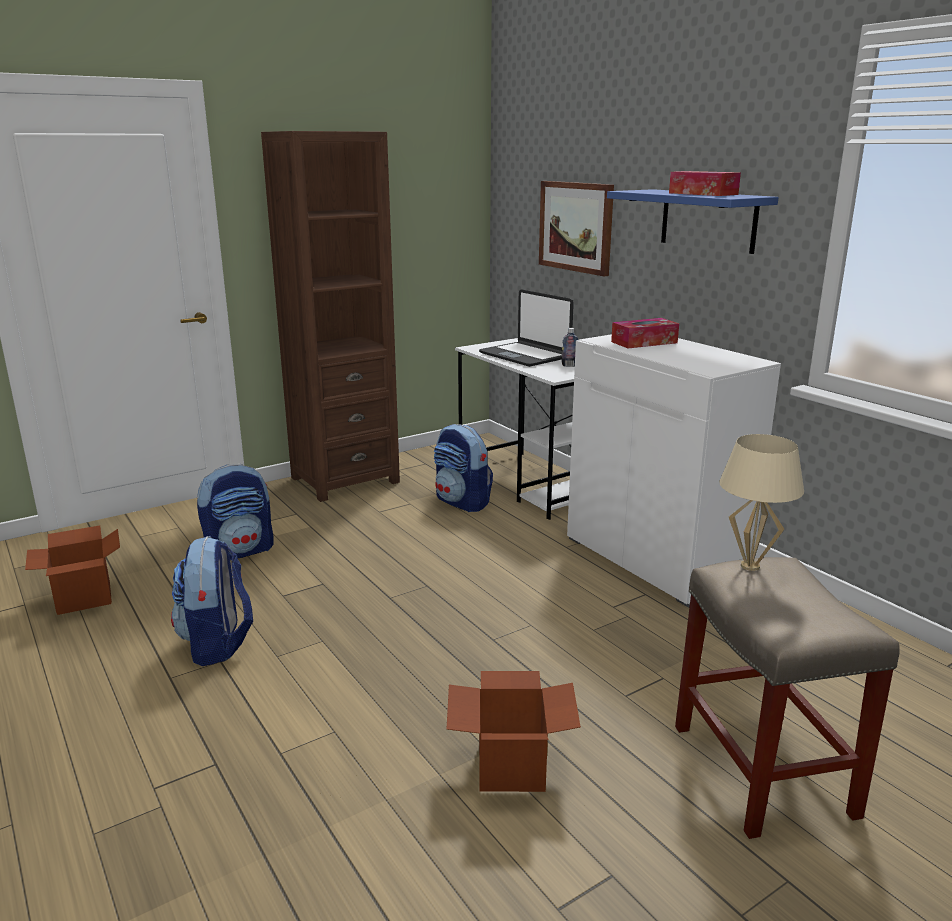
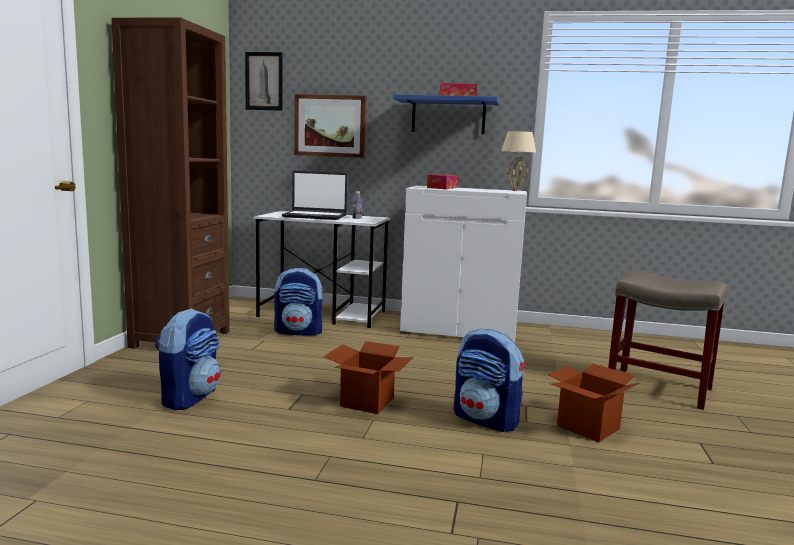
camera: 45 degrees left, 10 degrees down
(84, 598) = (102, 471): cardboard box -> cardboard box (367, 402)
(217, 644) = (304, 449): backpack -> backpack (486, 420)
(517, 162) = (264, 81): none -> picture
(749, 566) = (638, 273): beige table lamp -> beige table lamp (515, 190)

